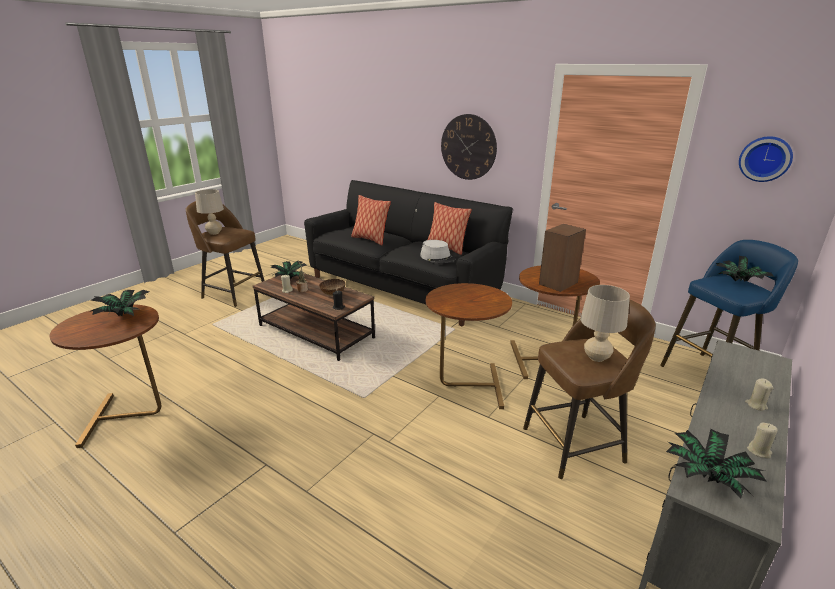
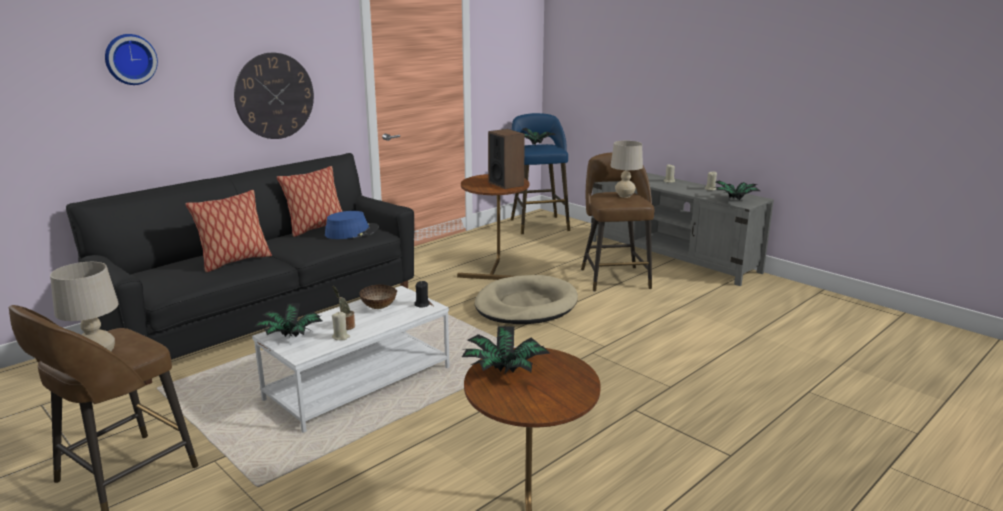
camera: 80 degrees left, 5 degrees down
(316, 332) = (359, 383): brown coffee table -> white coffee table
(438, 257) = (352, 232): grey hat -> blue hat
(465, 385) = (525, 305): brown side table -> beige dog bed
(765, 158) = (509, 54): wall clock -> wall clock (130, 59)

